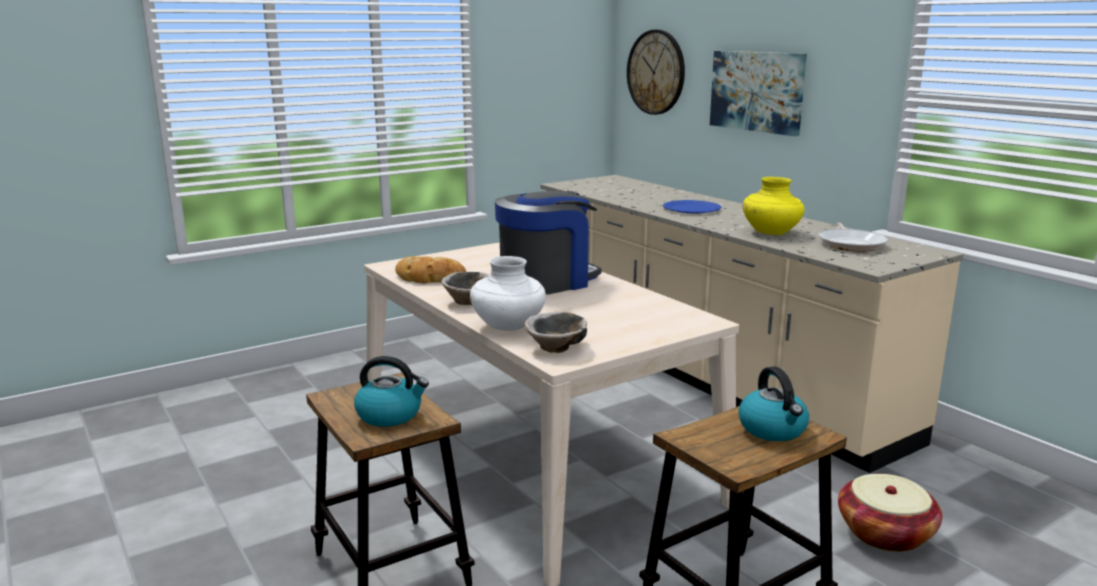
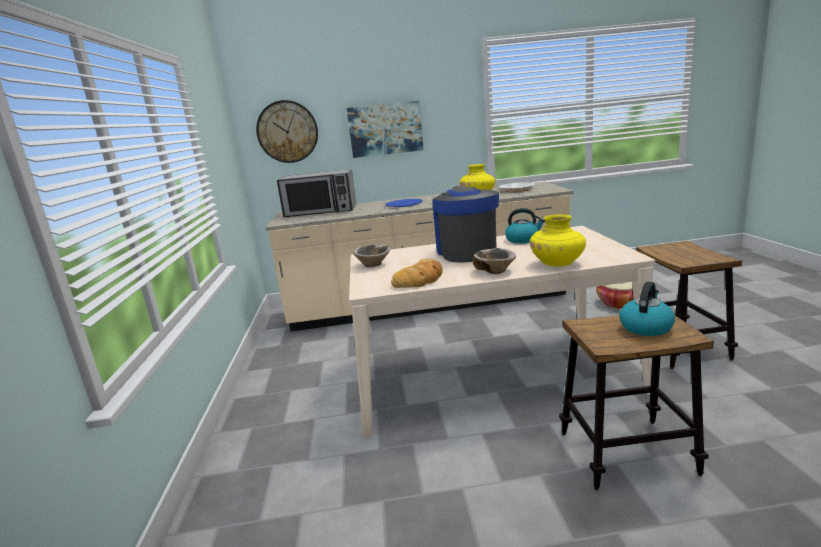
camera: 60 degrees left, 0 degrees up
(508, 326) = (558, 264): white vase -> yellow vase
(556, 348) = (607, 256): bowl -> bowl (373, 265)
(626, 187) = (321, 211): none -> microwave
(773, 429) = (678, 249): kettle -> kettle (523, 240)

